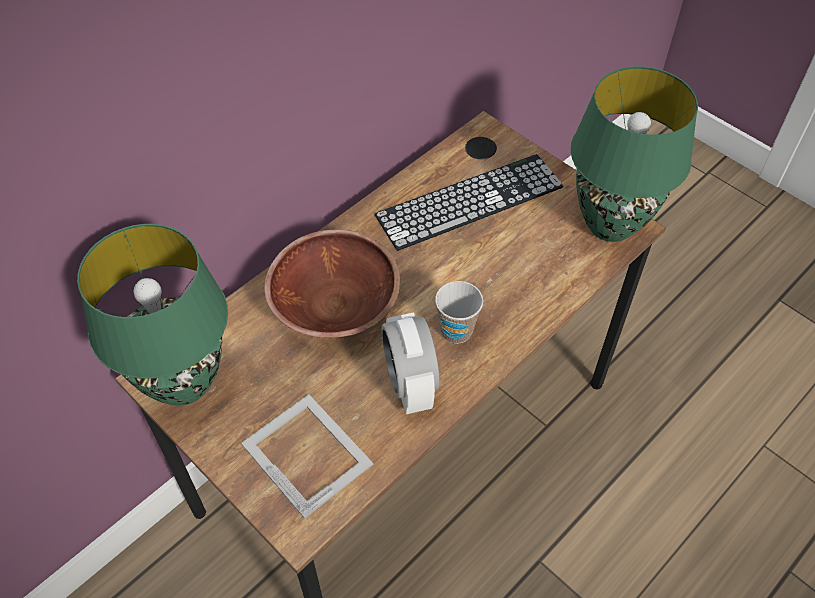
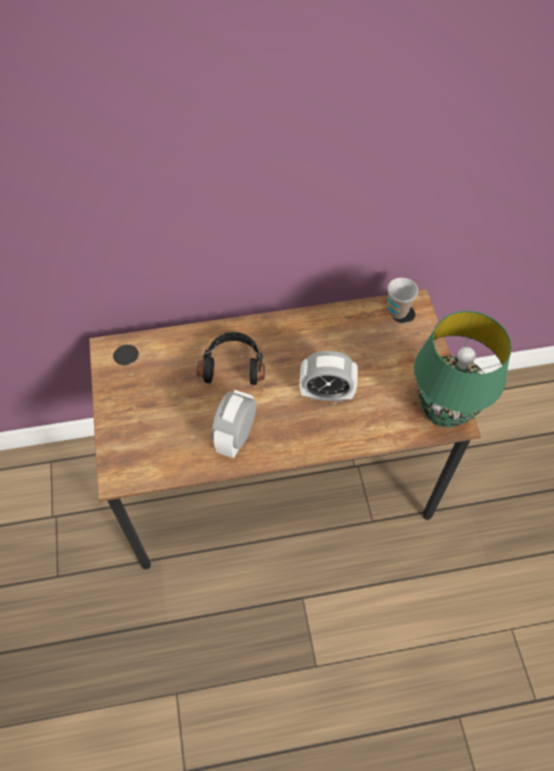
camera: 35 degrees right, 5 degrees up
(184, 385) = (119, 363): green table lamp -> none
(306, 452) = (151, 440): picture frame -> none
(335, 305) = (233, 364): brown bowl -> black headphones
(456, 331) = (288, 422): cup -> cup (397, 310)
(469, 201) = (365, 345): keyboard -> none
(472, 275) = (326, 393): none -> alarm clock

